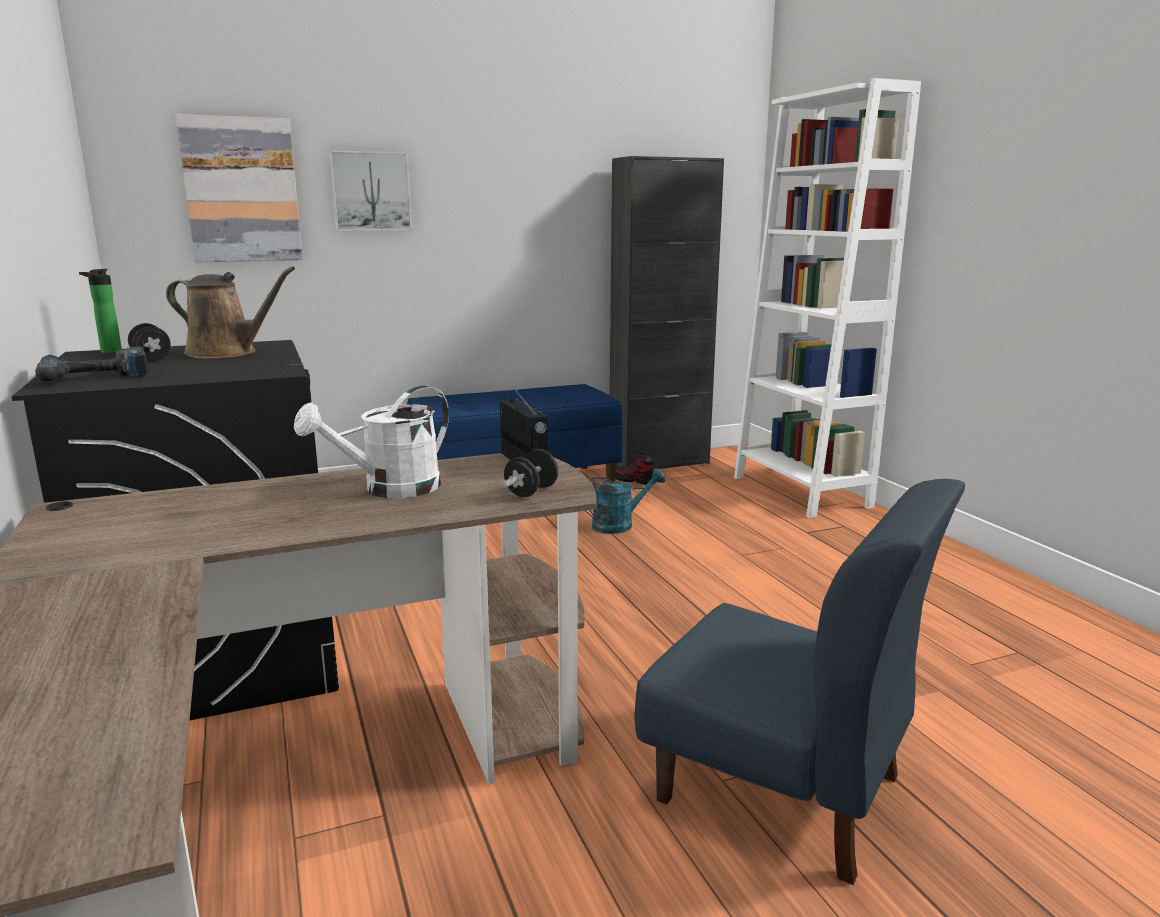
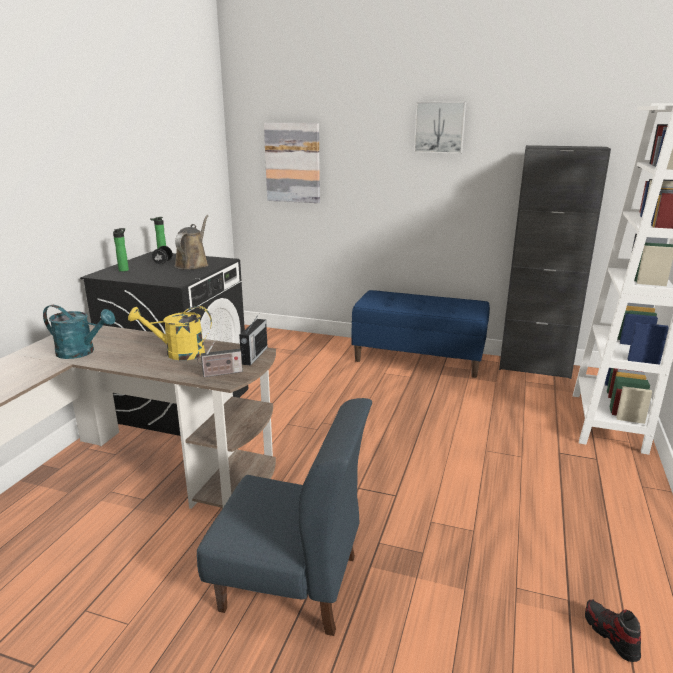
camera: 40 degrees right, 5 degrees up
(94, 375) = (124, 270): power drill -> bottle
(227, 353) = (193, 264): brown watering can -> brown watering can turned 135 degrees counterclockwise
(371, 191) = (360, 165): picture -> picture (439, 127)
(390, 490) = (178, 353): white watering can -> yellow watering can
(531, 492) = (220, 373): black dumbbell -> radio
(619, 525) = (441, 403): turquoise watering can -> turquoise watering can (81, 352)
(634, 480) = (497, 376): shoe -> shoe (610, 635)
(781, 789) = (291, 583): blue chair -> blue chair turned 60 degrees counterclockwise

